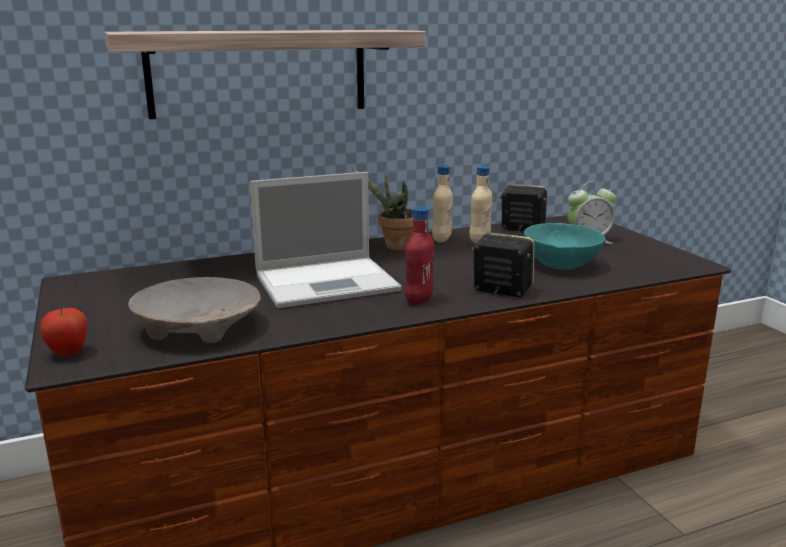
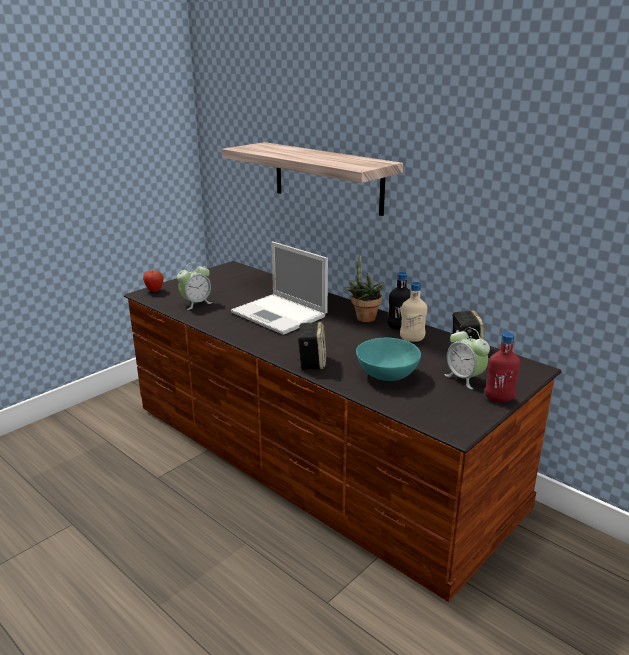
camera: 65 degrees right, 5 degrees up
(198, 327) = (196, 303): beige bowl -> alarm clock
(419, 300) = (272, 342): red bottle -> red bottle (499, 399)
(441, 239) = (399, 327): beige bottle -> black bottle

